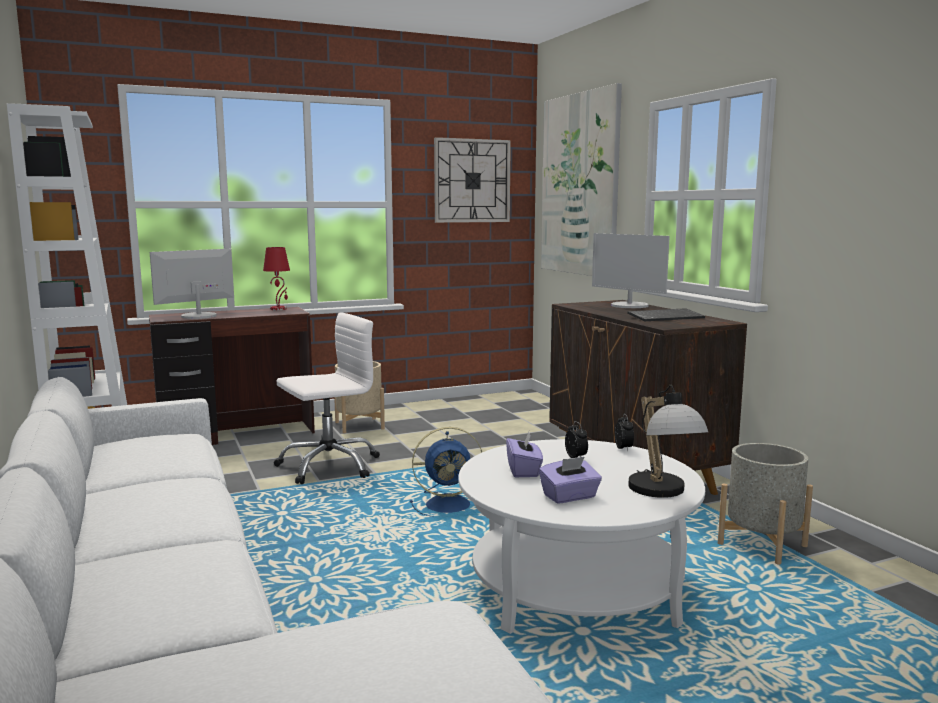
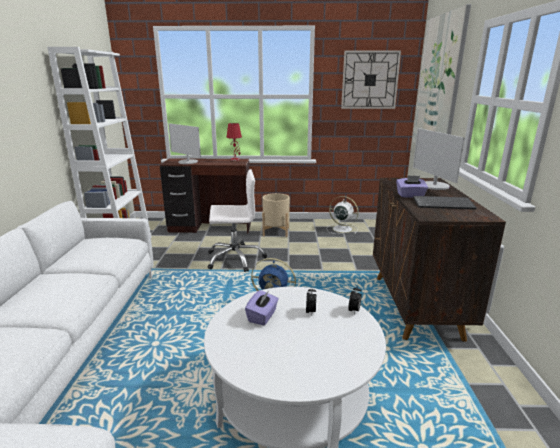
camera: 25 degrees right, 10 degrees up
(198, 316) = (187, 162): monitor -> monitor turned 120 degrees counterclockwise
(457, 409) = (341, 229): none -> white fan
(569, 497) = (263, 353): purple tissue box -> purple tissue box (410, 195)
(663, 493) = (334, 370): table lamp -> none
(762, 545) = (465, 404): grey planter -> none

